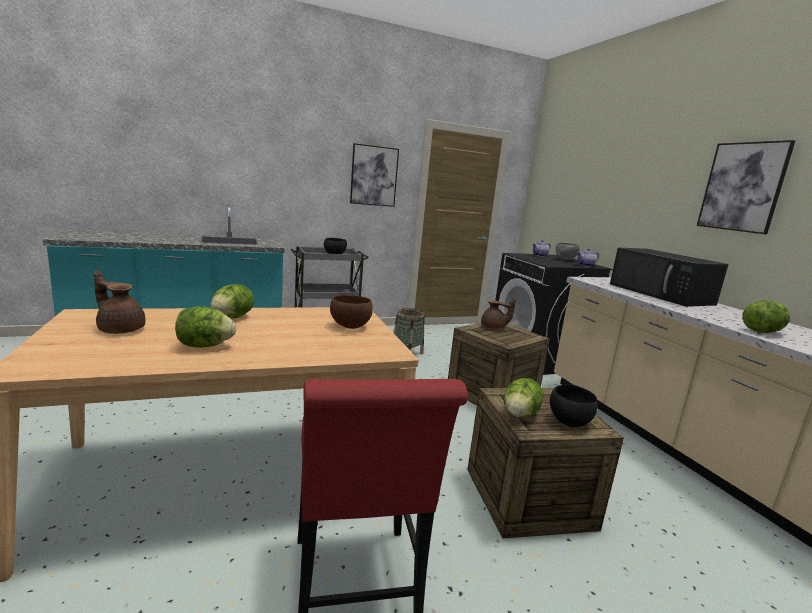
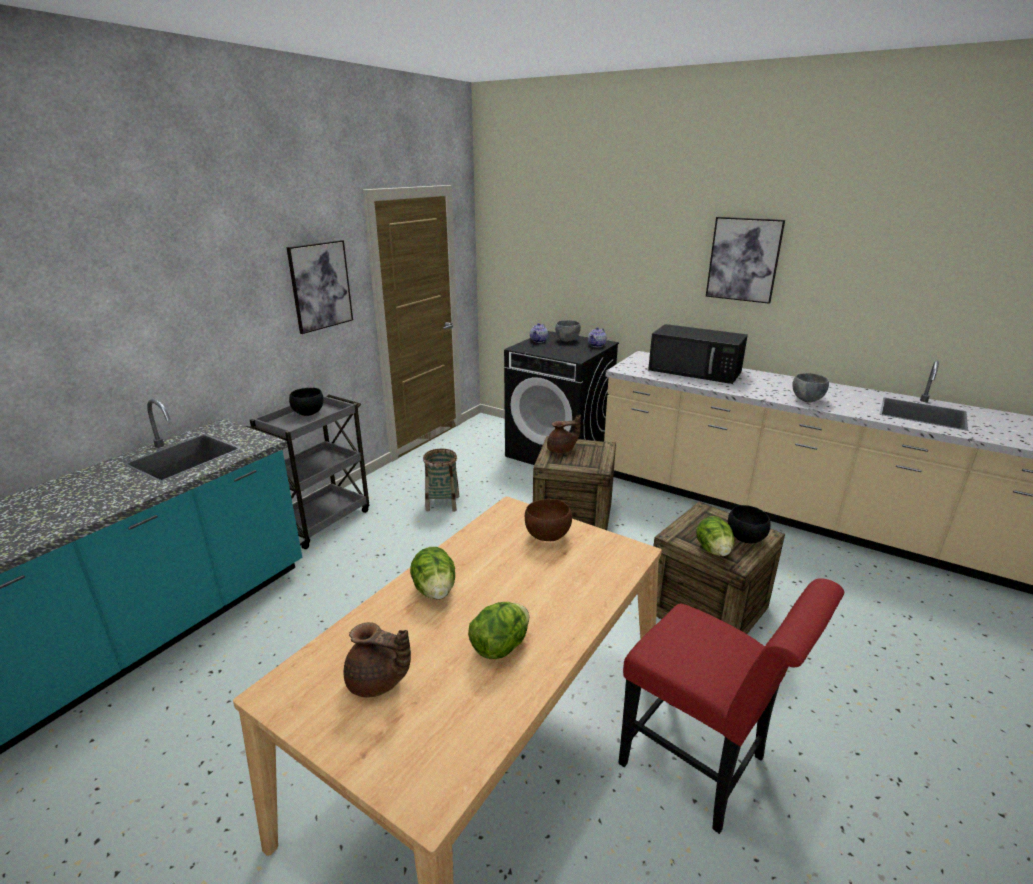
camera: 35 degrees left, 10 degrees up
(120, 329) = (377, 682): brown teapot -> brown teapot turned 150 degrees counterclockwise
(762, 332) = (806, 400): lettuce -> grey bowl

